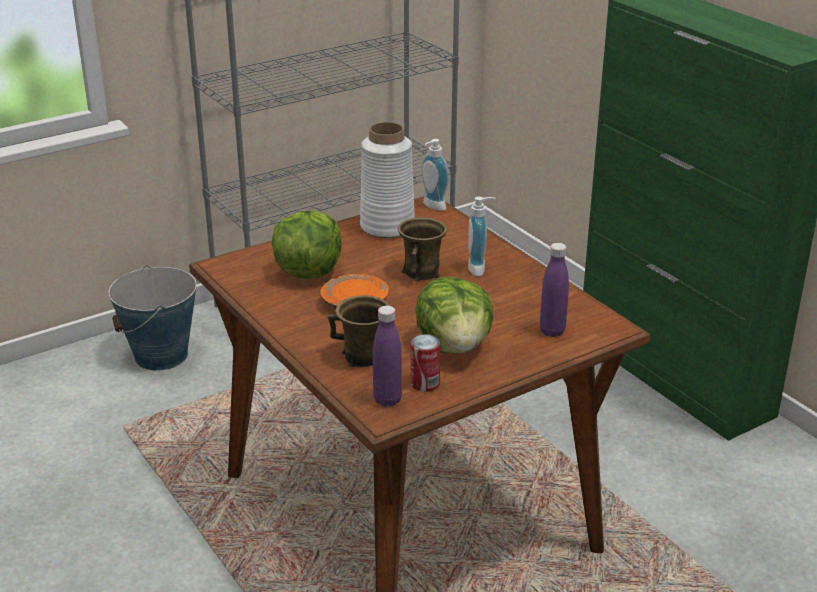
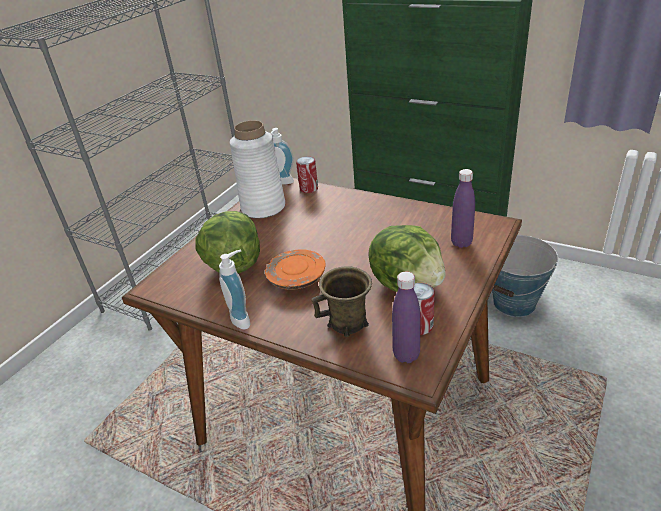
camera: 25 degrees left, 5 degrees up
(161, 356) = (81, 367): bucket -> bucket (514, 303)
(422, 272) = (323, 233): brown mug -> none
(454, 223) = (309, 188): none -> can
(480, 268) = (361, 215): soap dispenser -> soap dispenser (243, 318)

